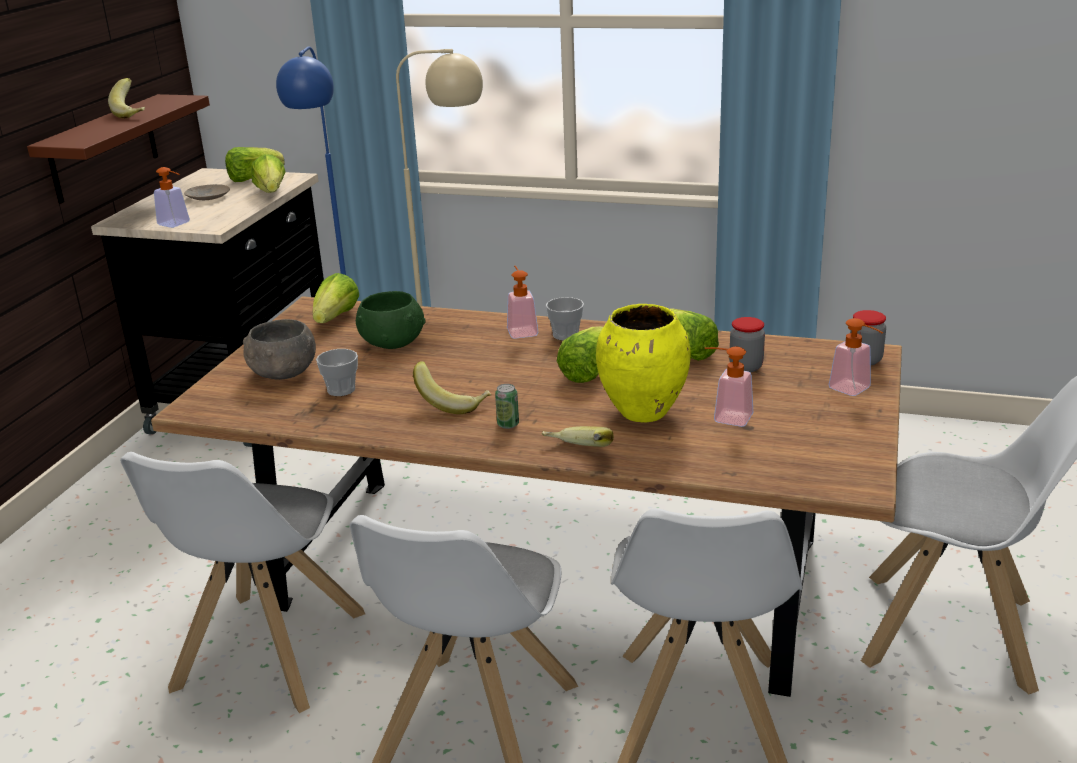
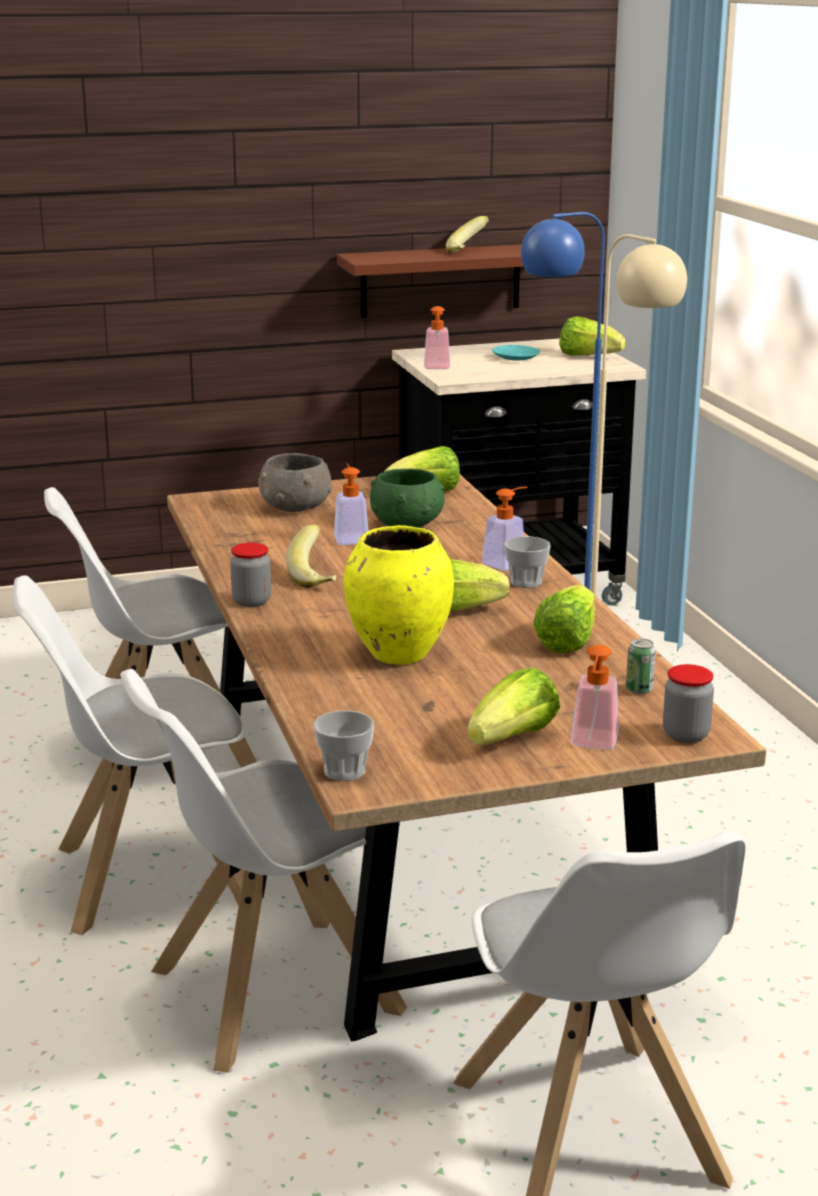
camera: 55 degrees right, 5 degrees down
(207, 197) = (515, 358): beige plate -> turquoise plate
(271, 192) = (565, 370): lettuce -> lettuce (513, 738)
(341, 390) = (290, 534): cup -> cup (344, 771)
(508, 424) = (303, 608): can -> can (639, 690)
(577, 455) = (277, 648): banana -> none
(726, 417) = (437, 693): soap dispenser -> soap dispenser (350, 538)
(746, 367) = (572, 677): jar -> jar (251, 601)

